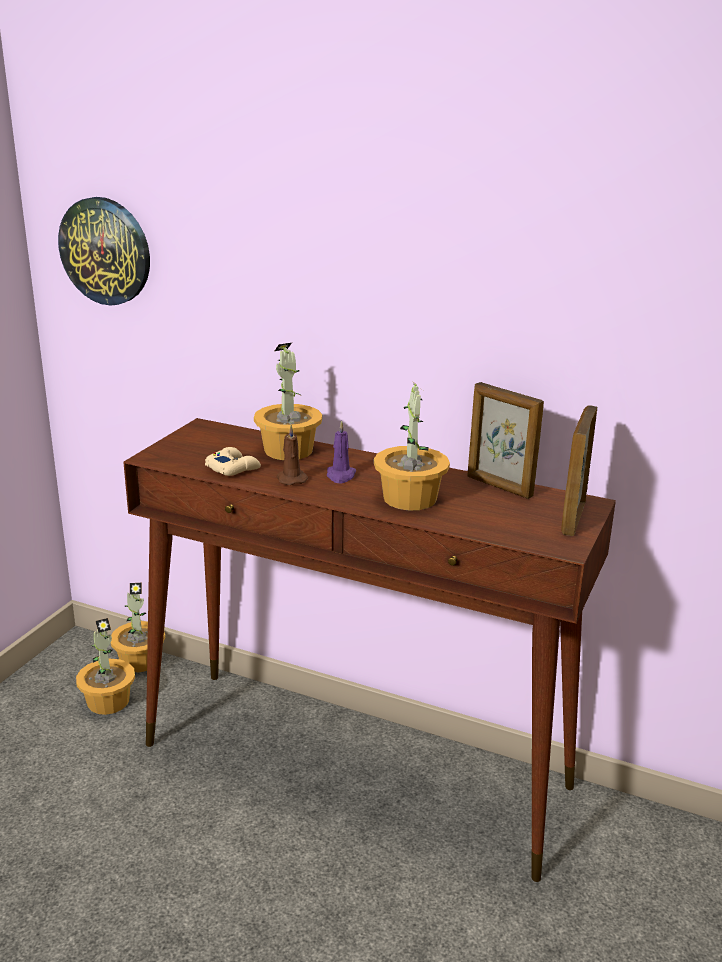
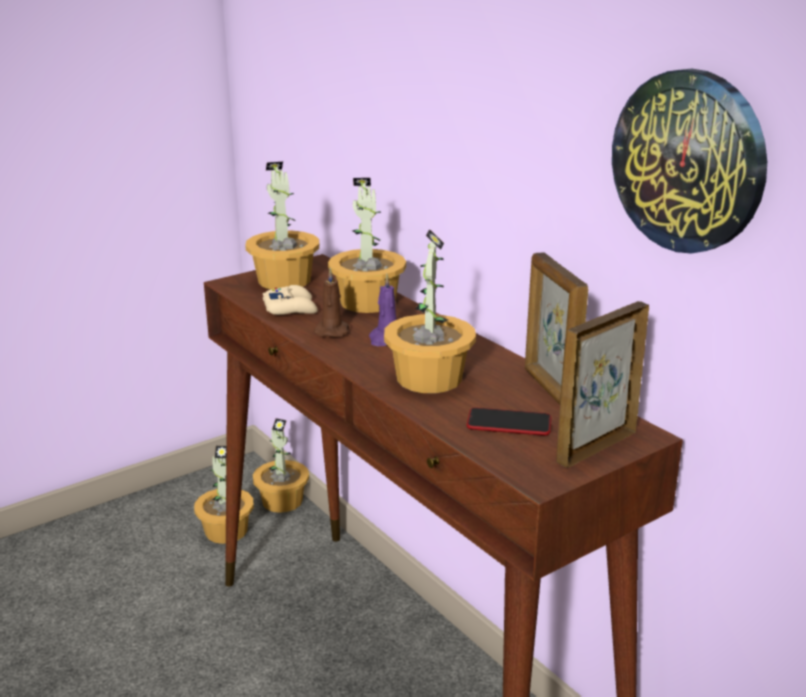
camera: 30 degrees right, 0 degrees up
(106, 251) = (272, 67): wall clock -> wall clock (688, 161)
(196, 446) = (284, 281): none -> potted plant
(502, 516) = (509, 423): none -> phone

